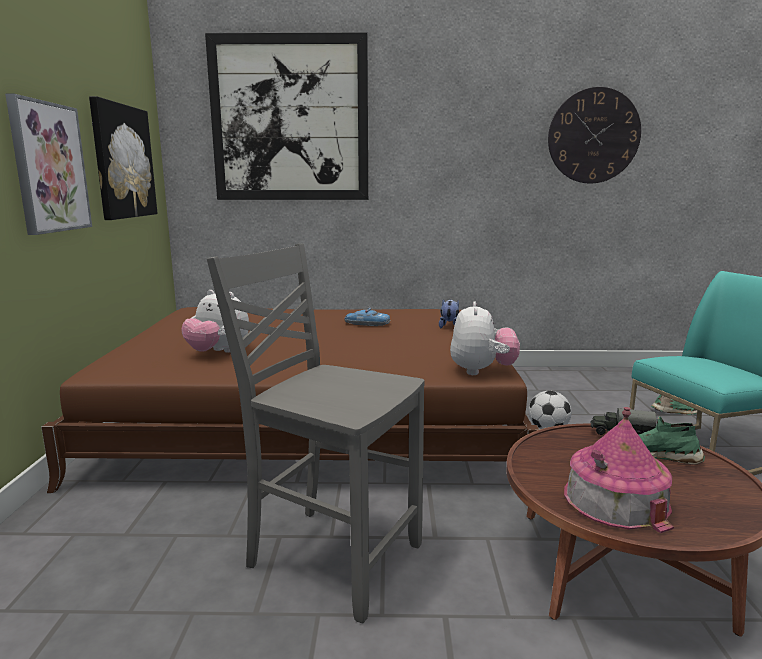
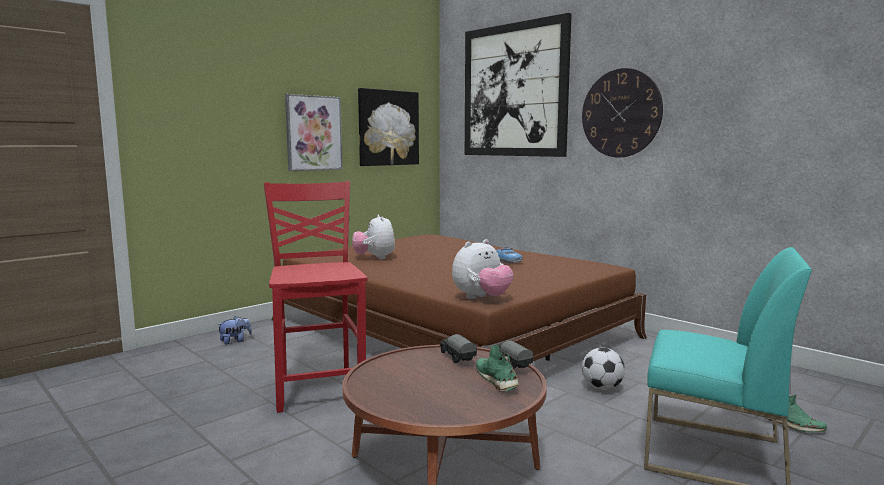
camera: 45 degrees right, 5 degrees down
(331, 556) = (319, 386): grey chair -> red chair
(449, 326) = (560, 273): plush toy -> plush toy (235, 341)
(573, 445) = (456, 357): none -> toy truck
(593, 136) = (794, 87): wall clock -> wall clock (621, 113)
(616, 500) = (394, 381): toy house -> none

